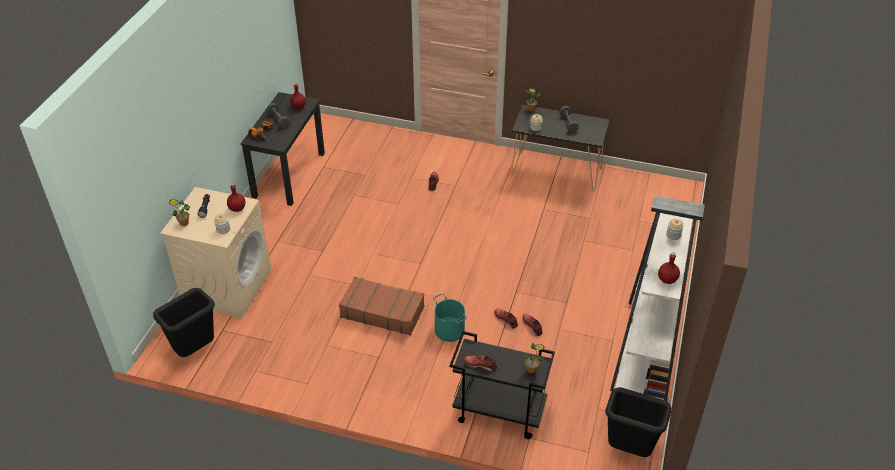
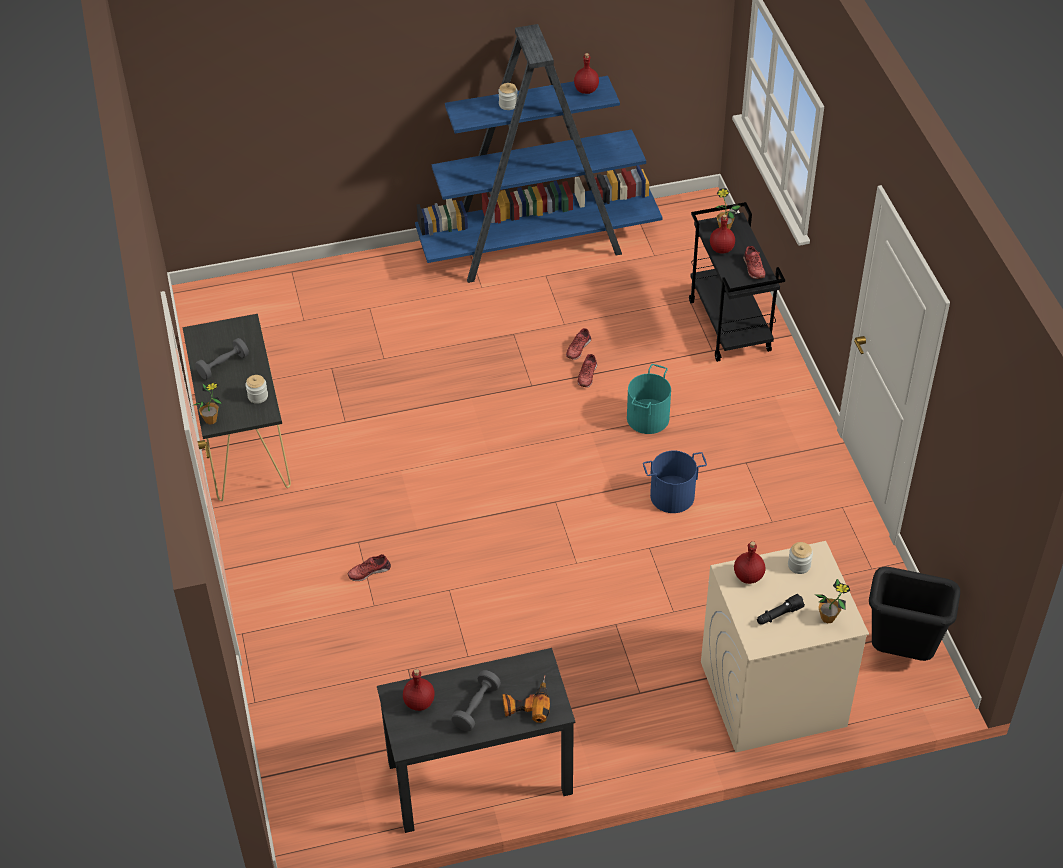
camera: 120 degrees left, 5 degrees up
(382, 312) = (672, 496): brown suitcase -> blue bucket
(511, 357) = (721, 249): none -> red bottle
(628, 450) = (687, 218): black trash can -> none
(646, 351) = (539, 245): white bookcase -> blue bookcase

